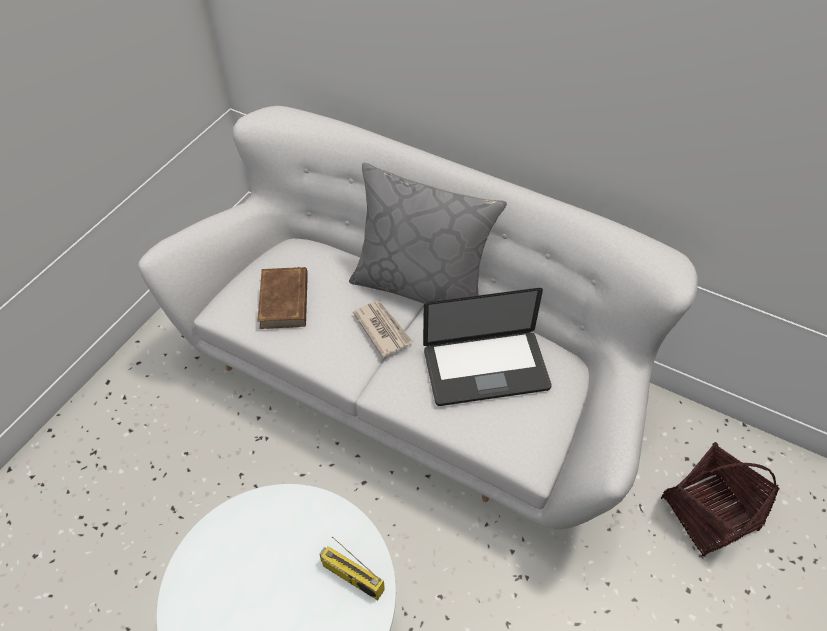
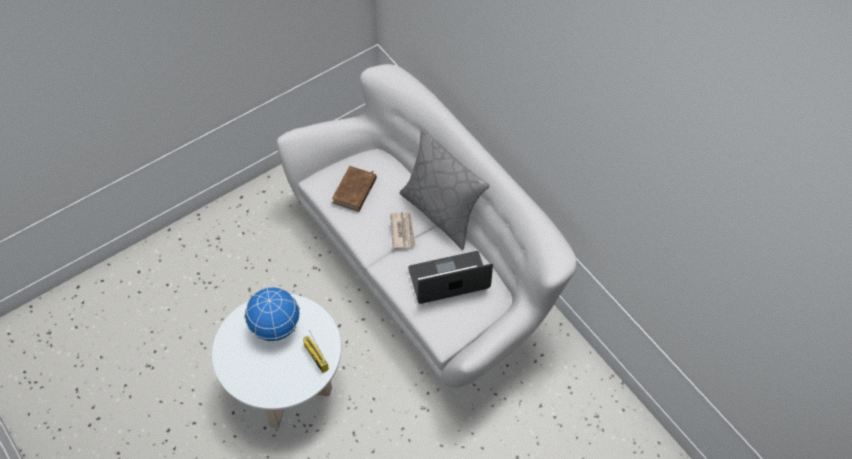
camera: 25 degrees right, 5 degrees up
(257, 555) = (275, 327): none -> globe
(486, 369) = (449, 279): laptop -> laptop turned 150 degrees clockwise
(709, 514) = (560, 423): basket -> none

